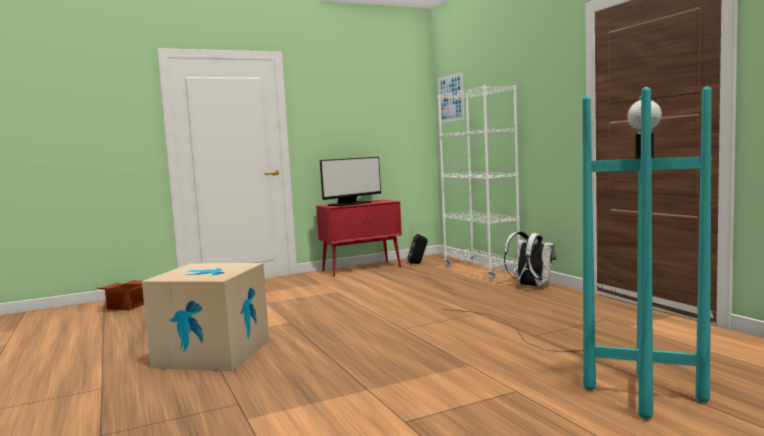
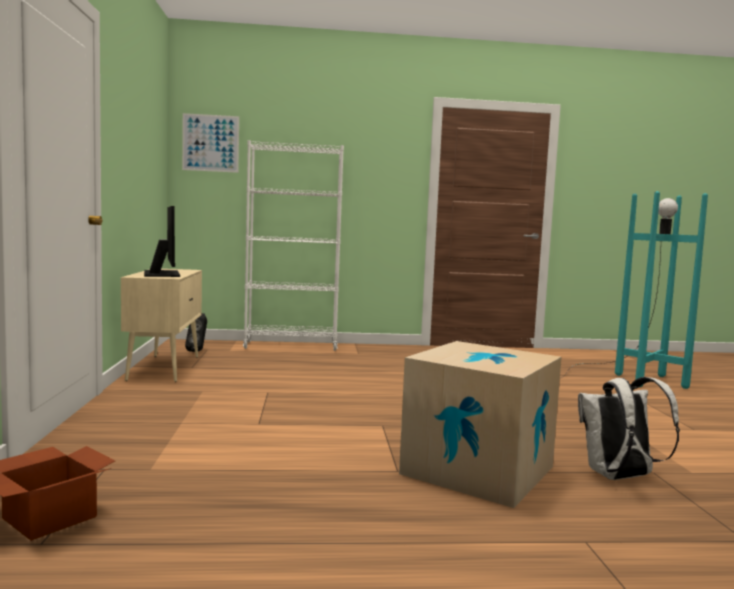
camera: 70 degrees left, 0 degrees up
(362, 268) = (164, 368): red cabinet -> beige cabinet
(531, 286) = (377, 349): white backpack -> white backpack (619, 477)

